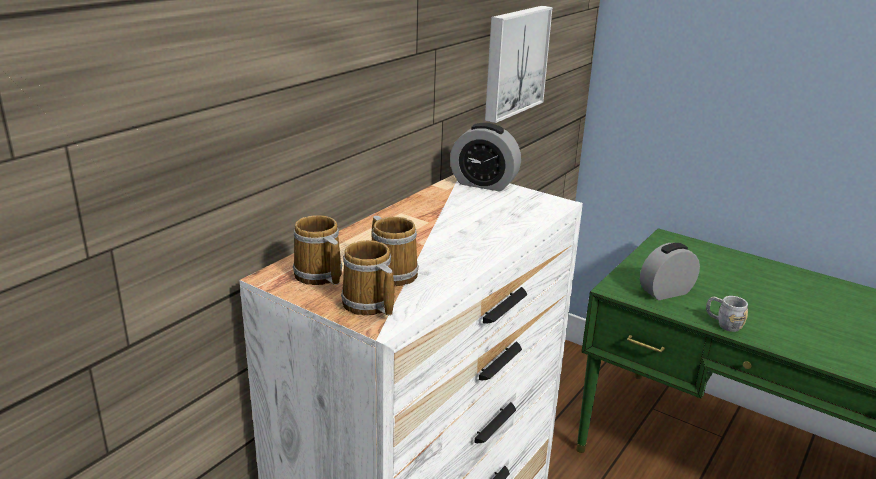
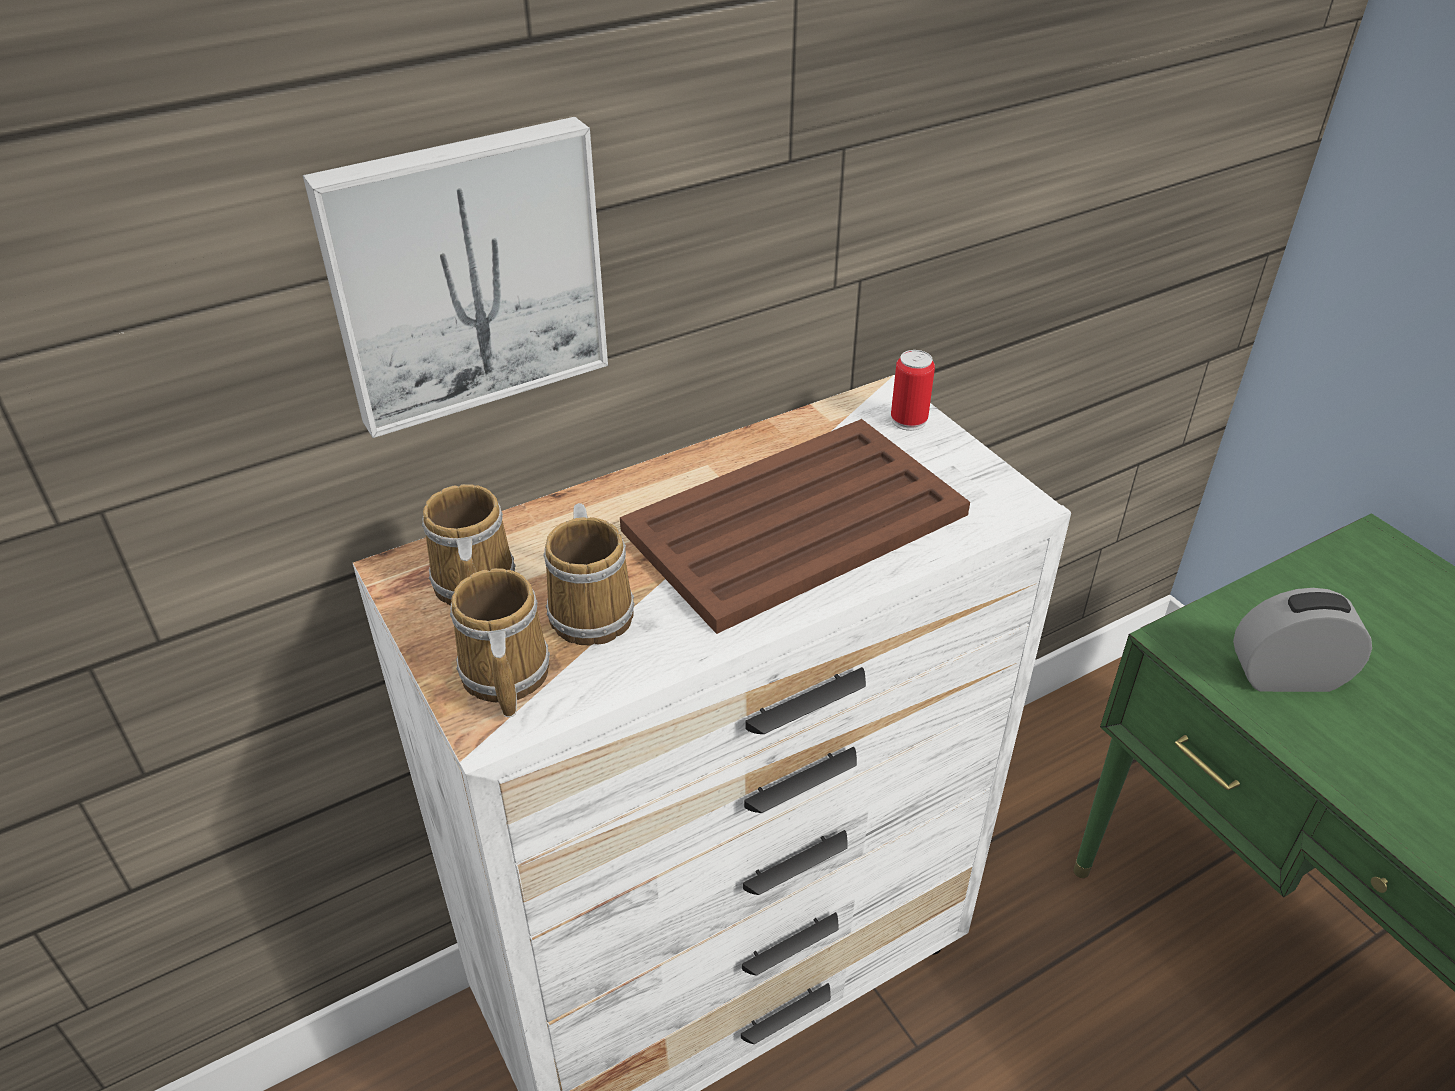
camera: 25 degrees right, 15 degrees up
(462, 226) = (792, 523): none -> brown tray
(483, 184) = (908, 420): alarm clock -> can
(513, 61) = (1066, 159): picture -> picture (465, 273)
(723, 324) = (1365, 786): grey mug -> none

